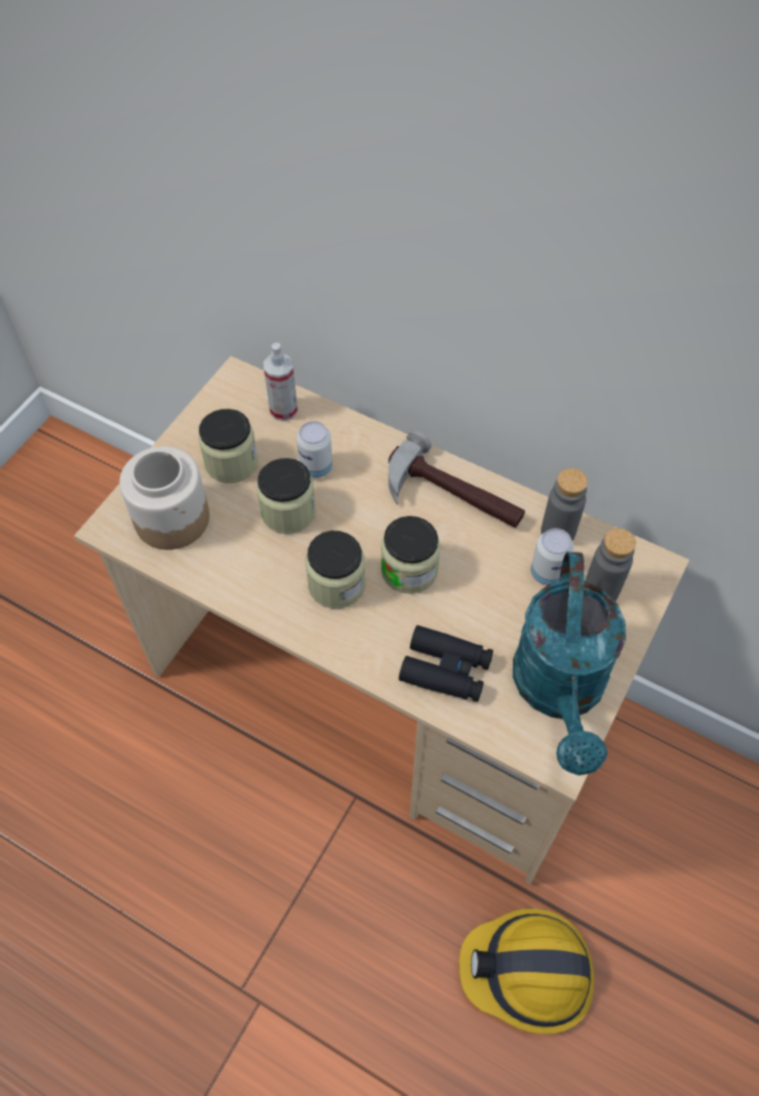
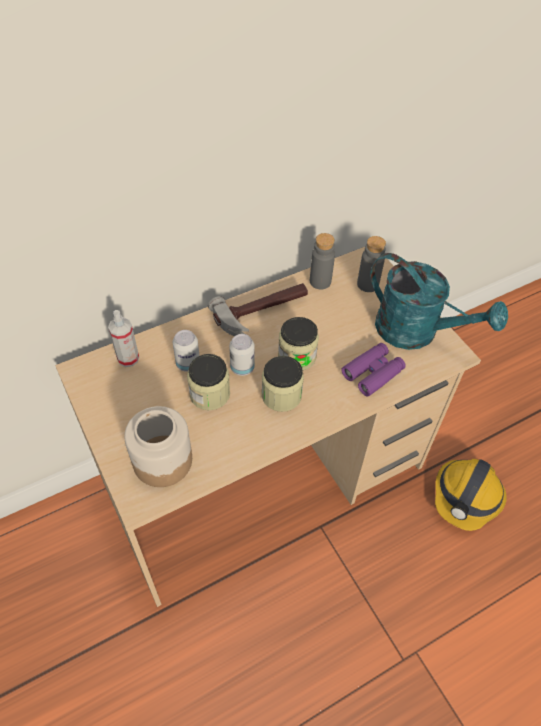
camera: 60 degrees left, 5 degrees down
(231, 463) = (145, 406): jar -> none
(446, 669) = (373, 373): black binoculars -> purple binoculars
(547, 573) = (342, 299): can -> can (242, 368)

